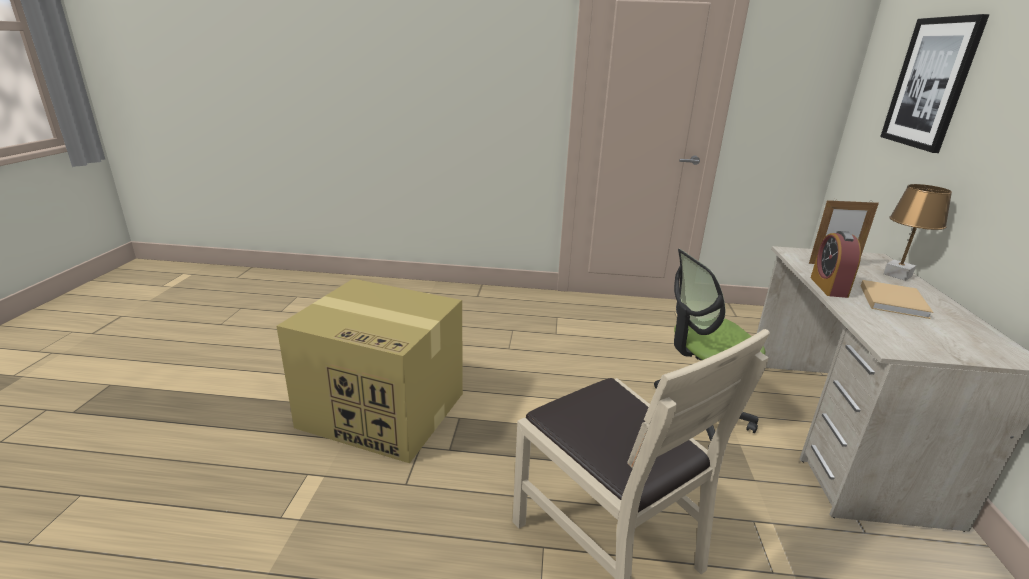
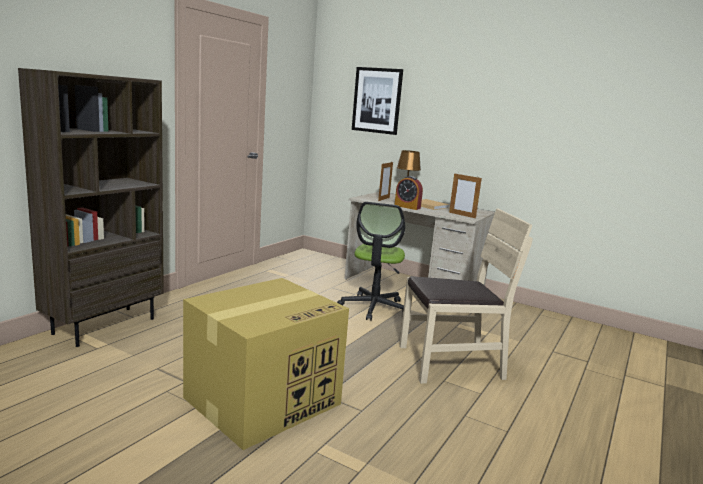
camera: 65 degrees left, 10 degrees down
(450, 293) = (104, 325): none -> brown bookcase
(903, 338) = (462, 215): none -> picture frame

